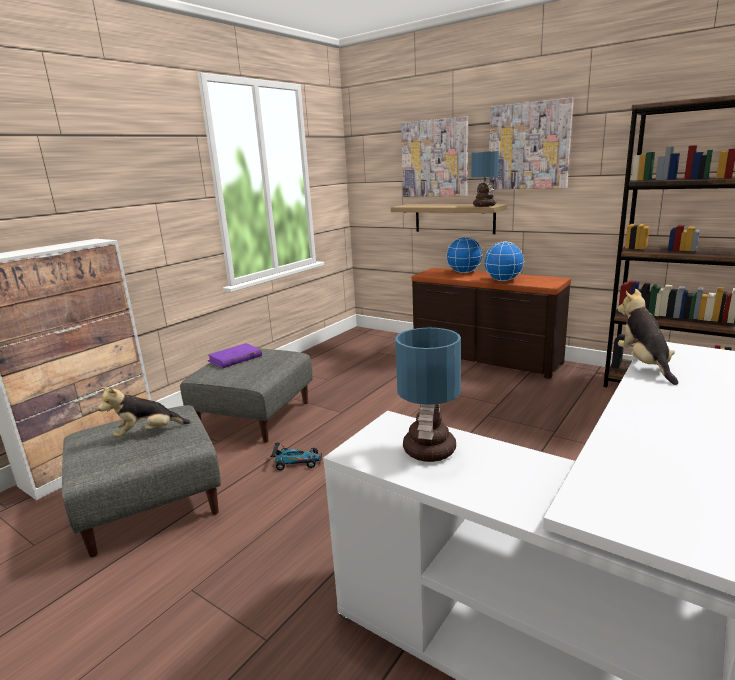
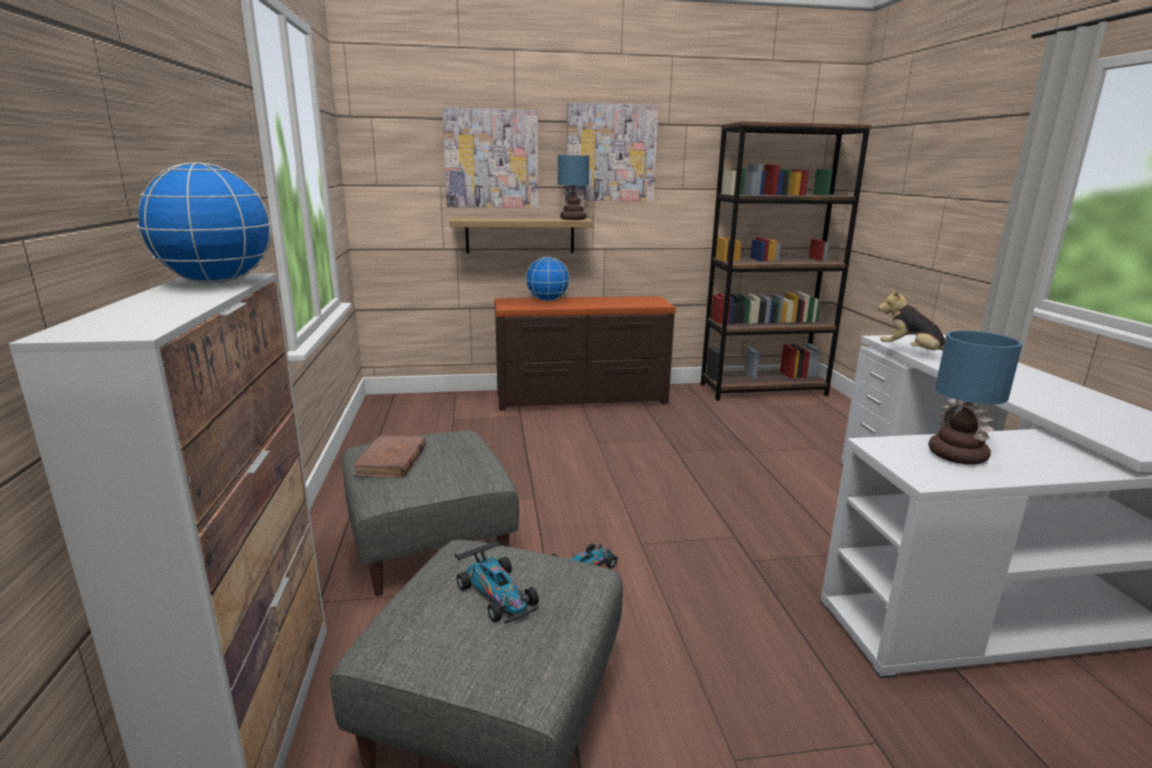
camera: 45 degrees left, 0 degrees up
(147, 433) = (498, 594): plush toy -> toy car
(235, 358) = (391, 461): purple book -> brown book
(503, 280) = (609, 304): globe -> globe (216, 282)

